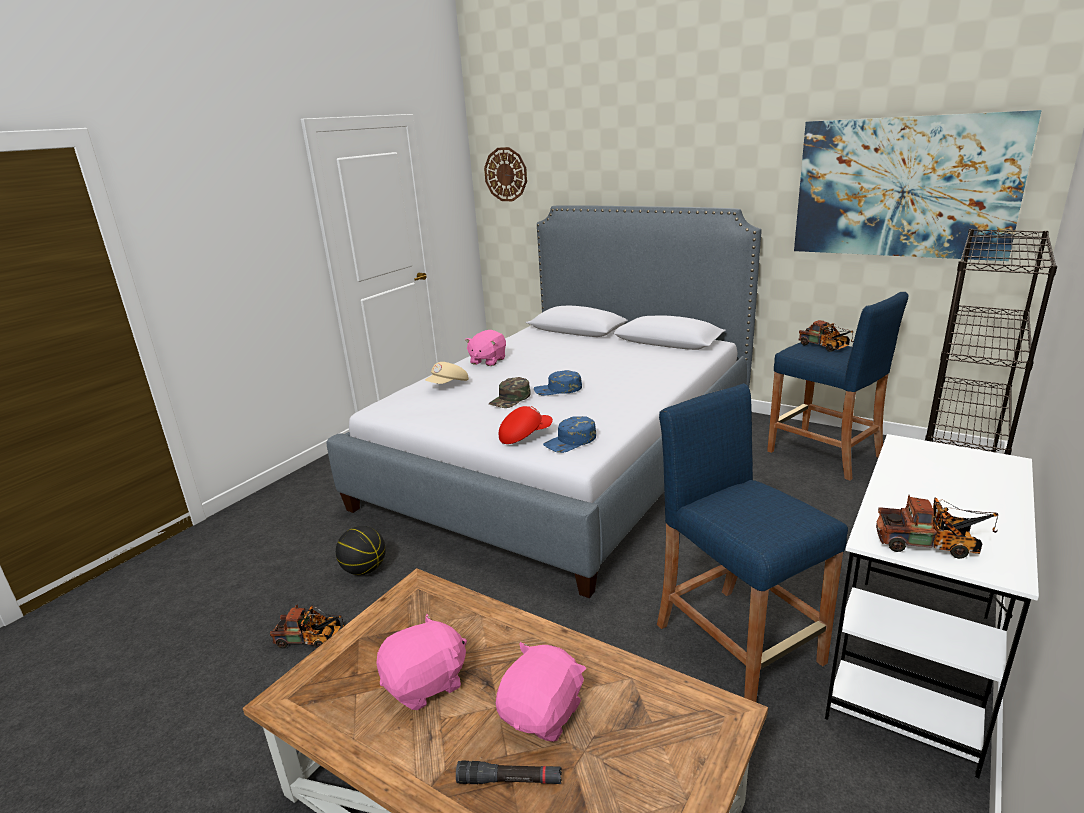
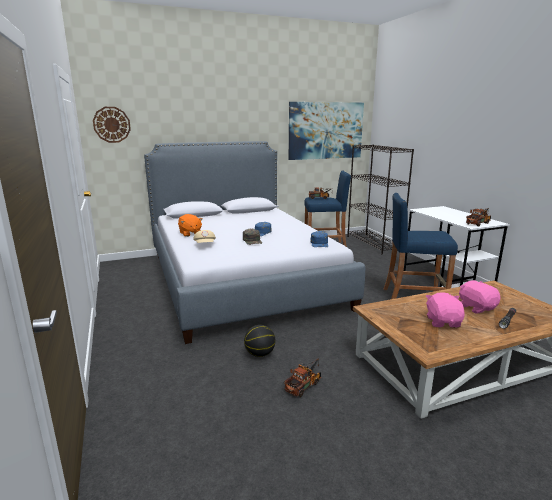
camera: 55 degrees left, 5 degrees down
(487, 361) = (190, 233): pink plush toy -> orange plush toy
(524, 436) = (299, 247): red cap -> none

